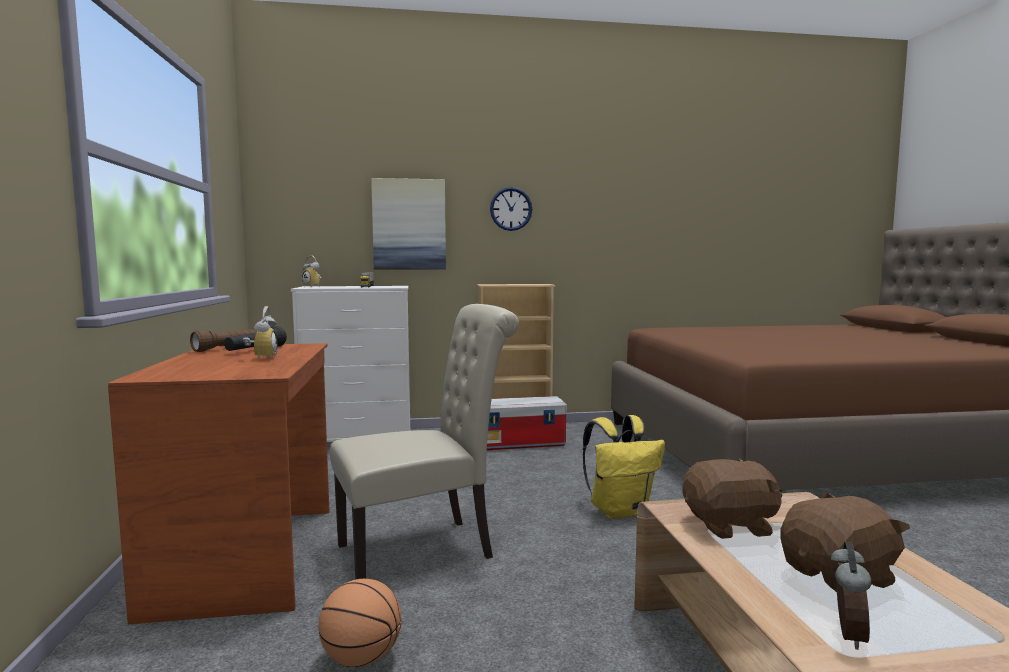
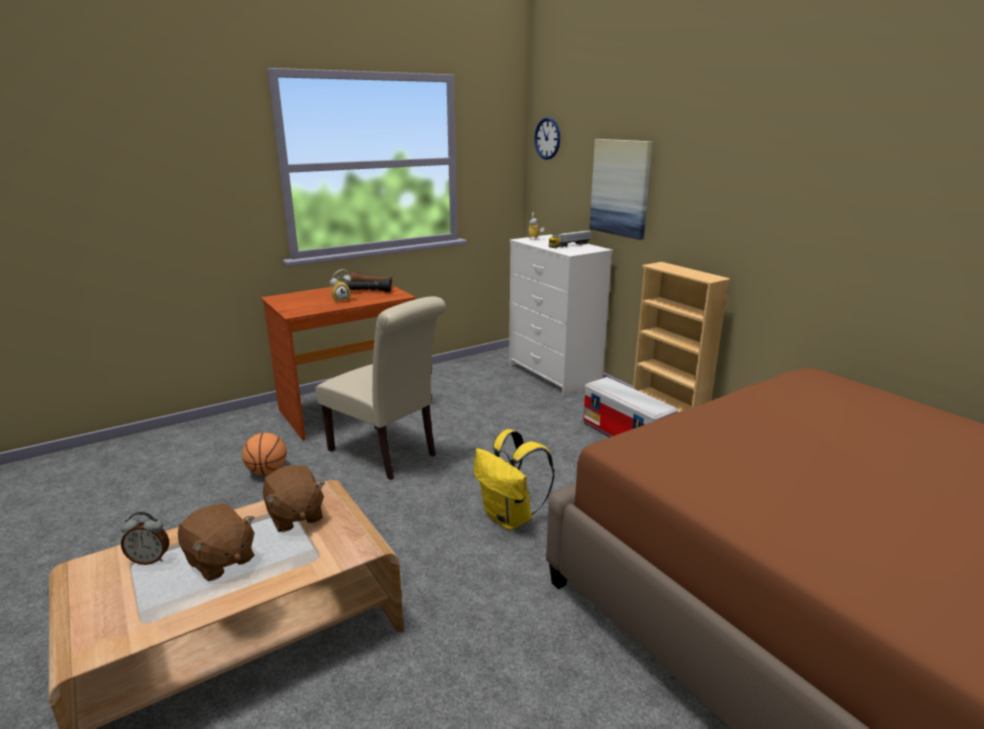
camera: 65 degrees right, 15 degrees up
(511, 209) = (709, 179): wall clock -> wall clock (547, 138)

